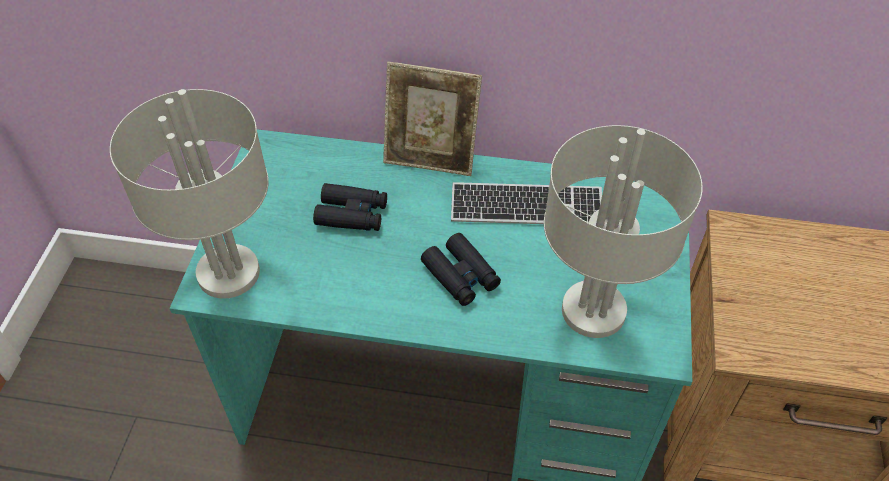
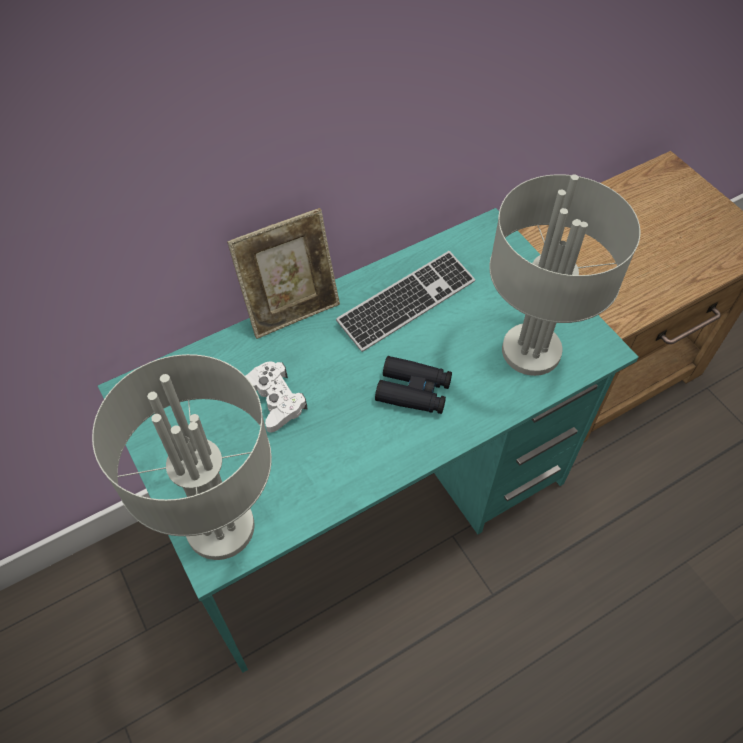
camera: 40 degrees left, 5 degrees up
(352, 214) = (275, 400): black binoculars -> white game controller

